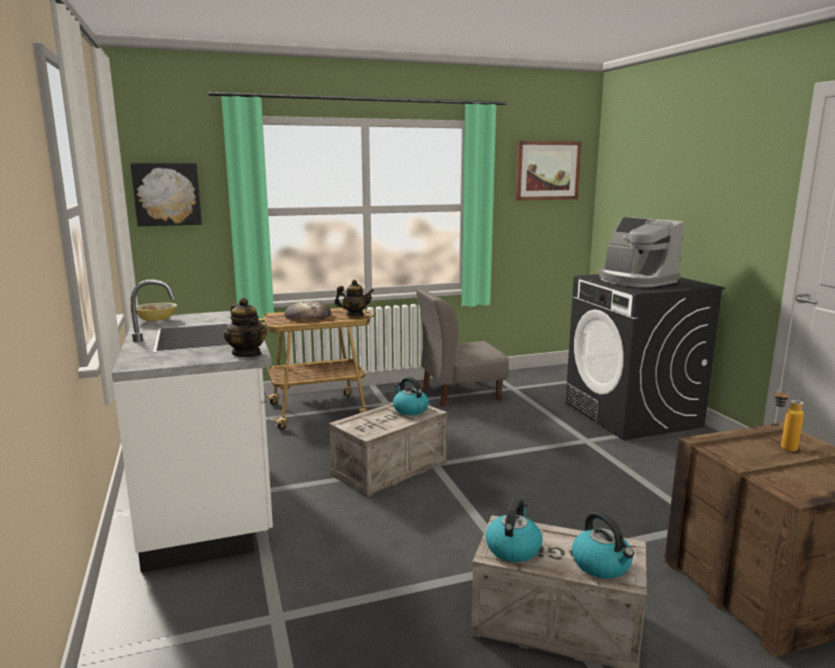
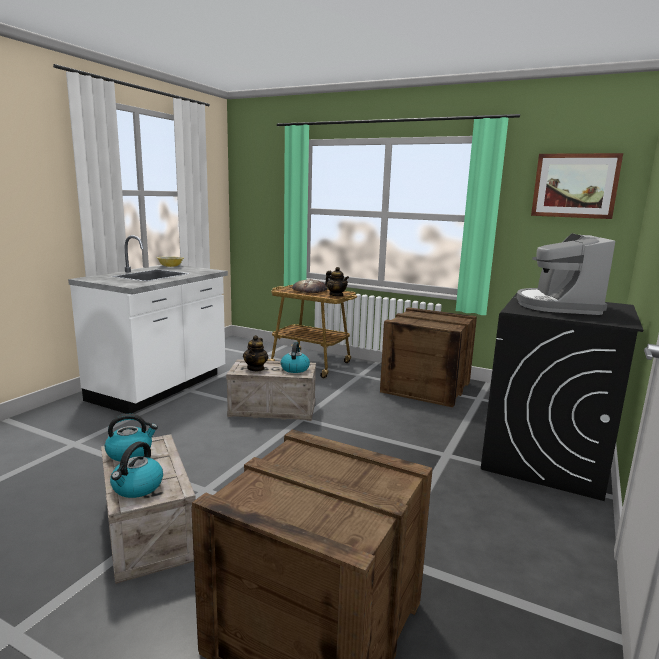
camera: 45 degrees right, 0 degrees up
(167, 194) = (256, 195): picture -> none
(247, 354) = (132, 285): teapot -> teapot (256, 368)
(459, 393) = (425, 387): grey chair -> crate
(782, 447) = (353, 476): bottle -> none

